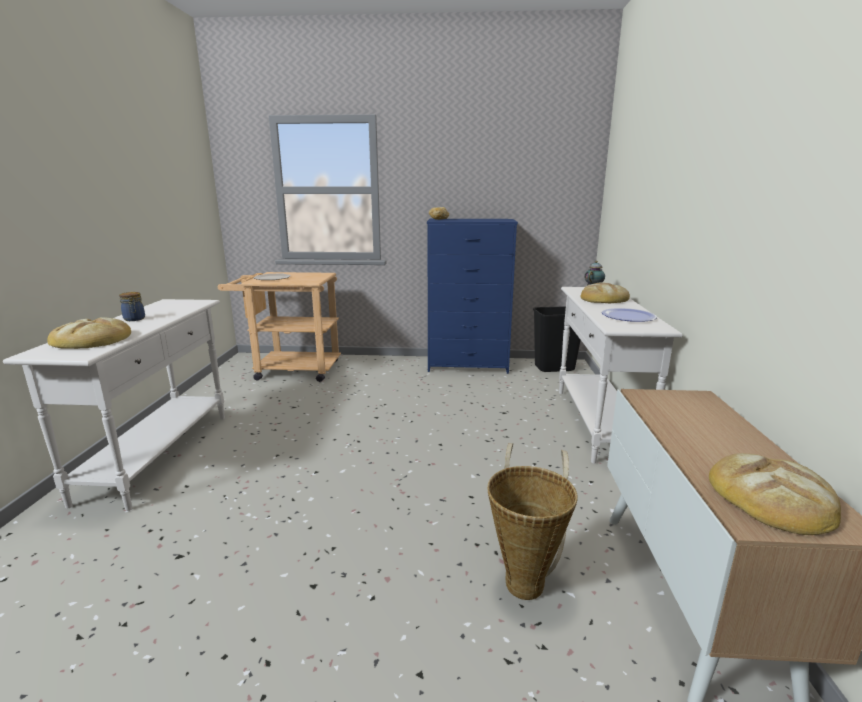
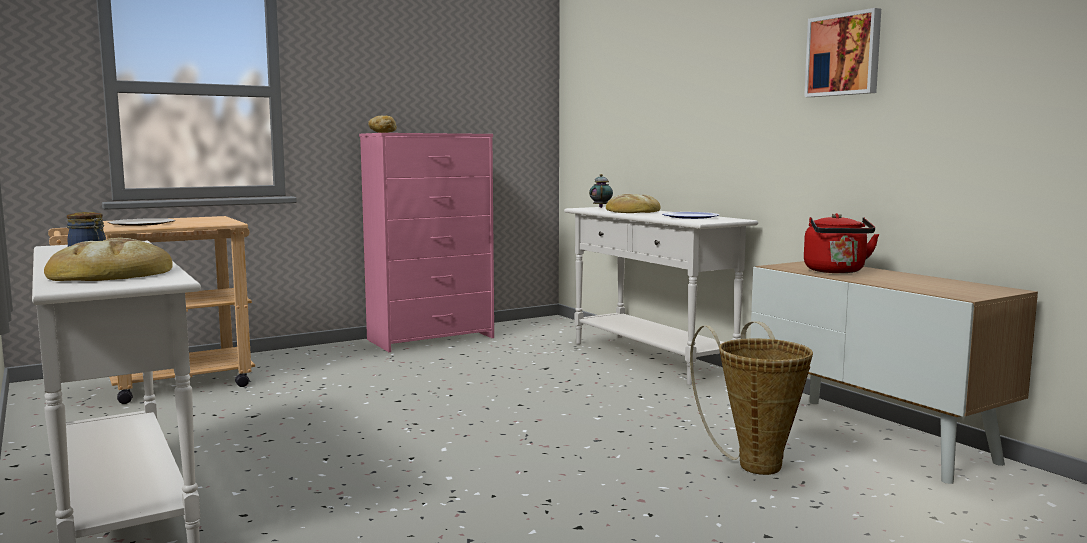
camera: 35 degrees left, 10 degrees down
(468, 365) = (432, 338): blue dresser -> pink dresser
(554, 368) = (537, 326): black trash can -> none
(685, 419) = (836, 271): none -> red kettle
(771, 497) = (954, 288): bread -> none
(774, 169) = (844, 55): none -> picture

